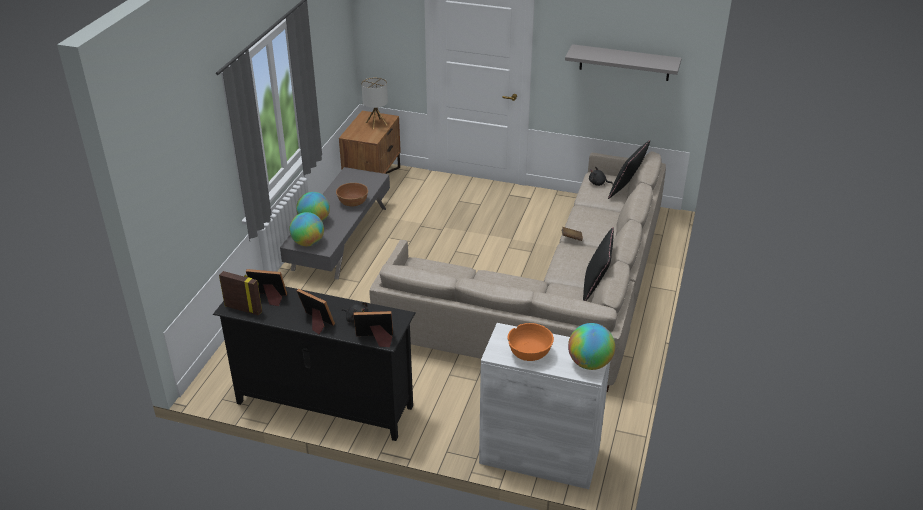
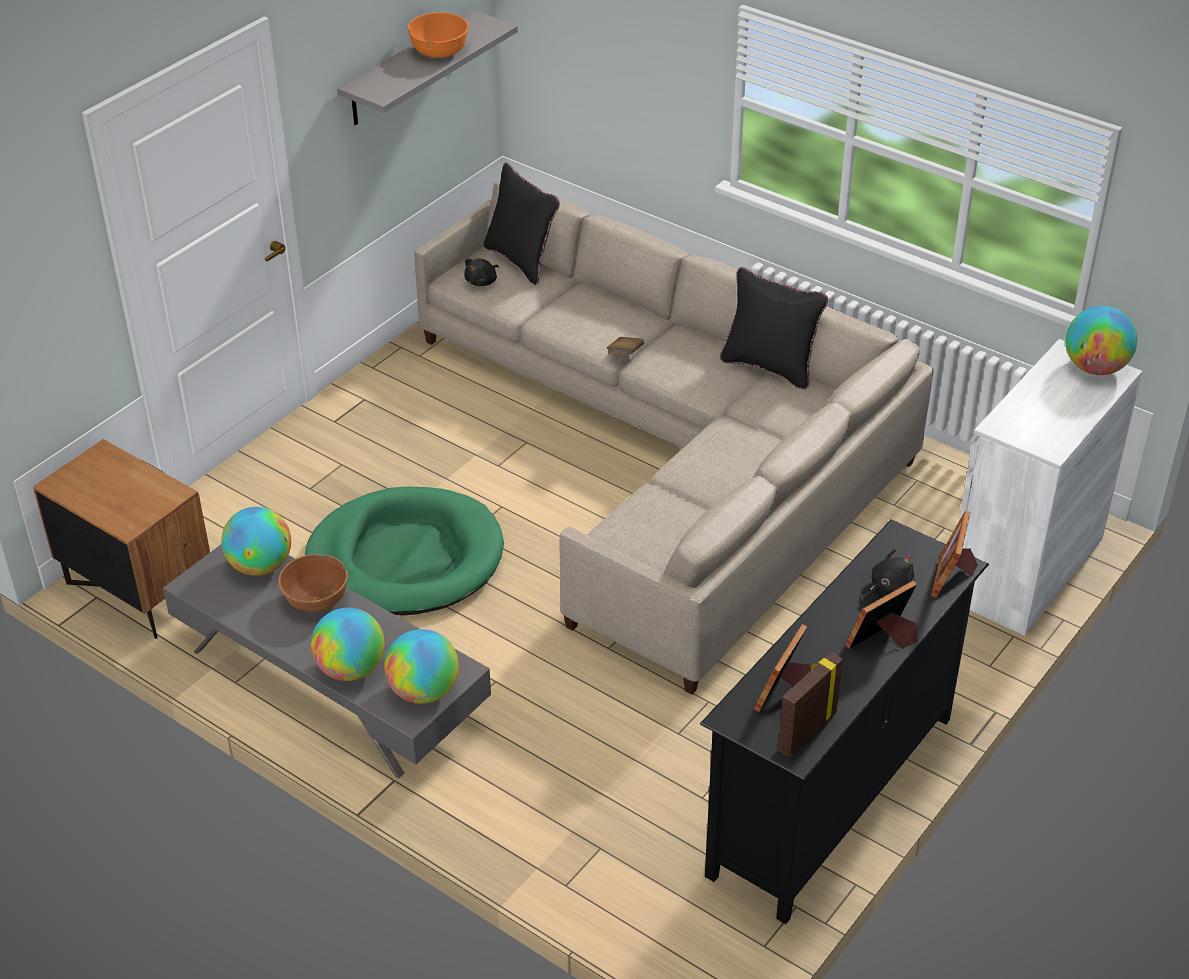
camera: 70 degrees left, 5 degrees up
(367, 184) = (260, 566): none -> globe
(376, 124) = (112, 476): table lamp -> none
(426, 237) = (405, 559): none -> green dog bed
(529, 353) = (1058, 415): orange bowl -> orange bowl (439, 52)

